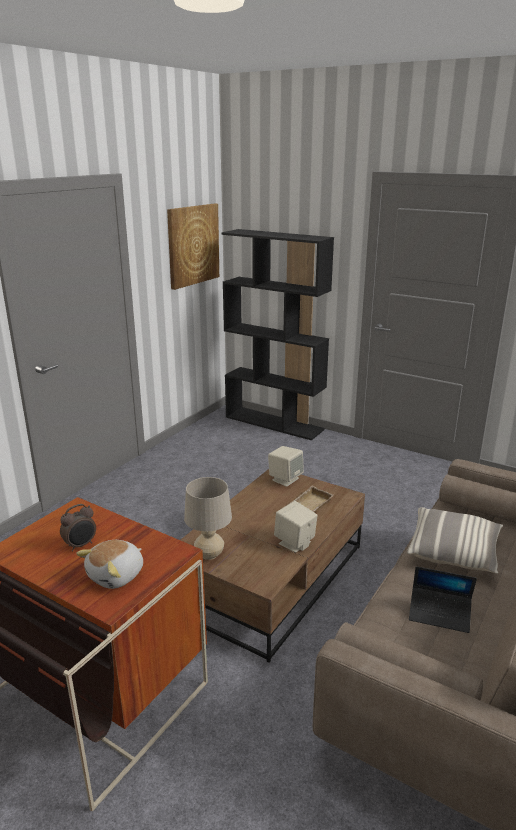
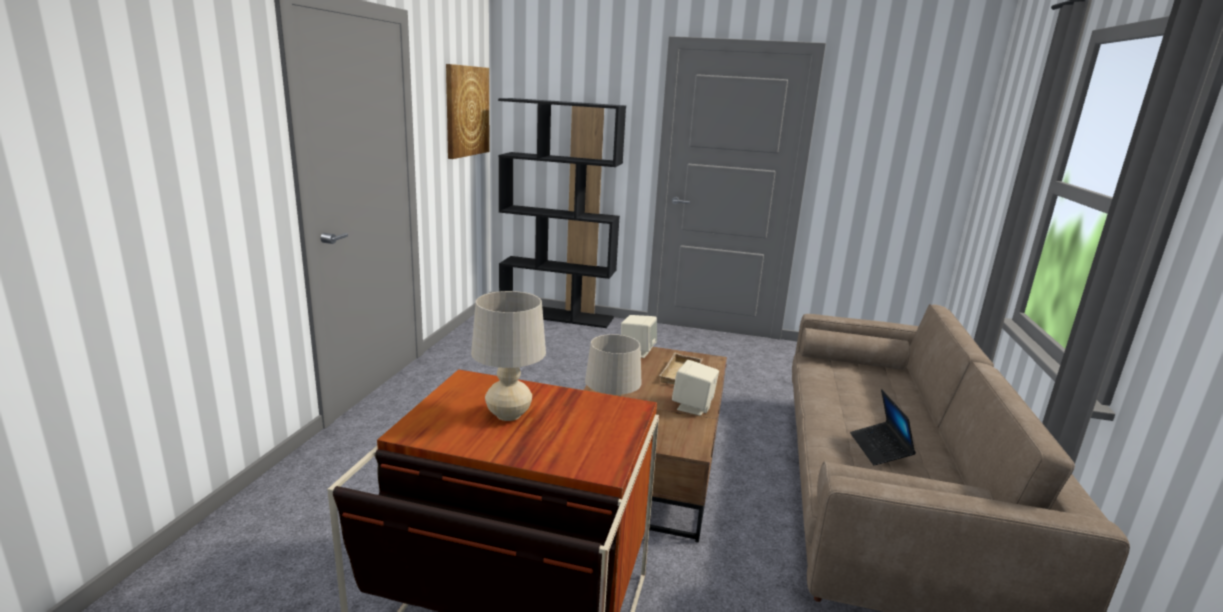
camera: 20 degrees left, 5 degrees down
(81, 545) = (508, 415): alarm clock -> beige table lamp
(117, 575) = (582, 438): plush toy -> none
(439, 614) = (880, 449): laptop -> laptop turned 90 degrees clockwise
(453, 552) = (847, 396): pillow -> none

